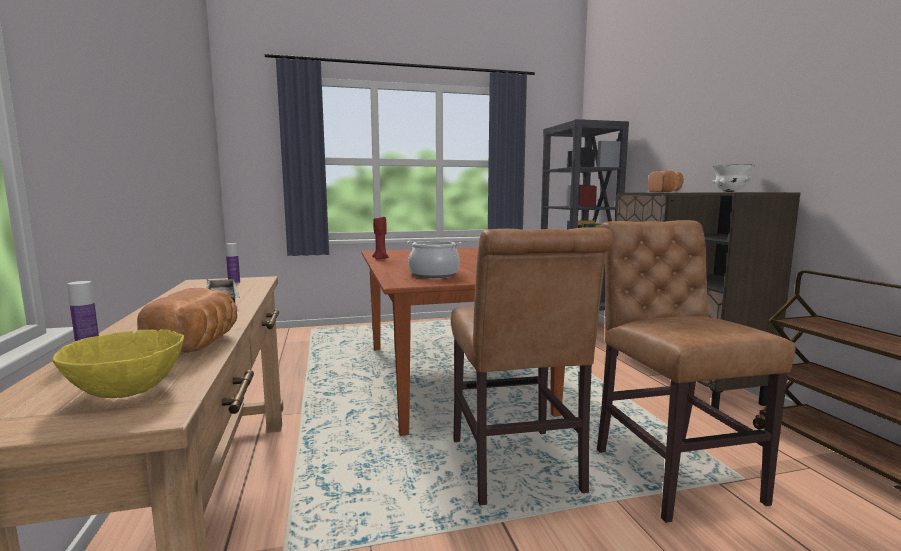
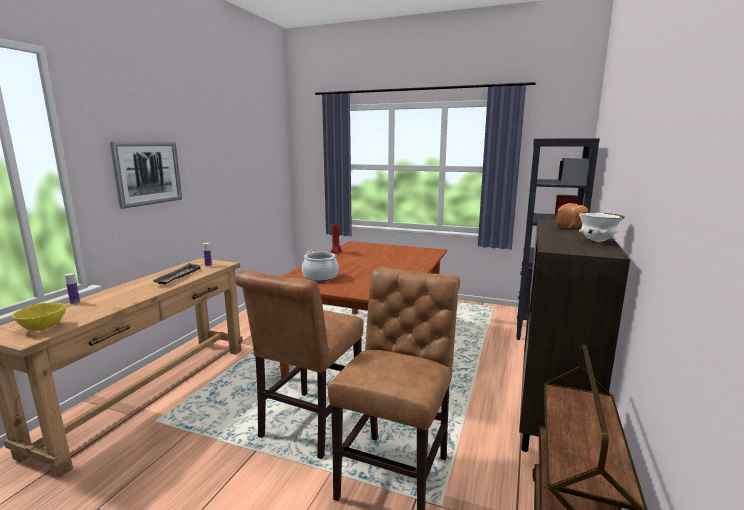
camera: 35 degrees right, 5 degrees up
(104, 112) = (148, 173): none -> picture
(198, 344) = (104, 309): bread -> none

